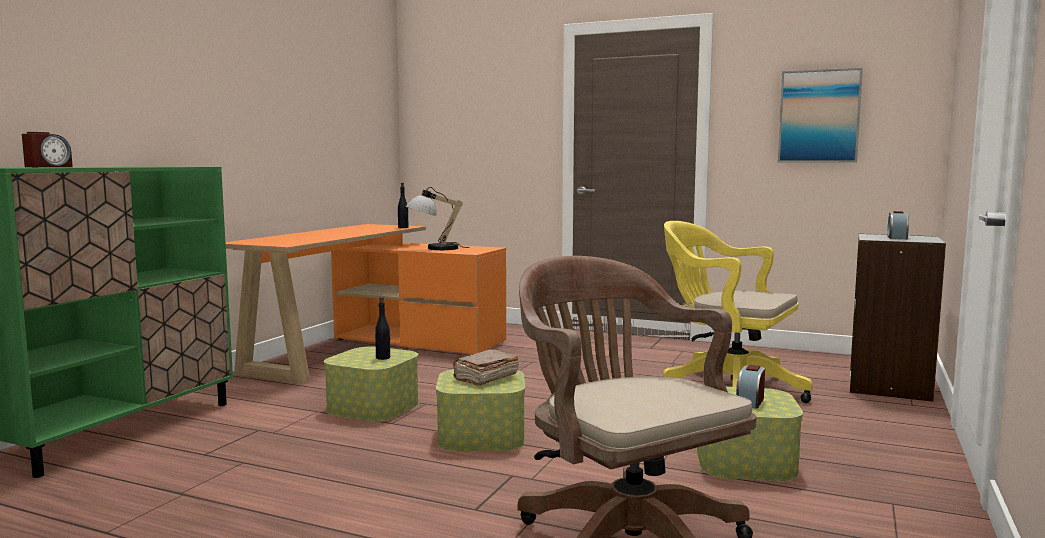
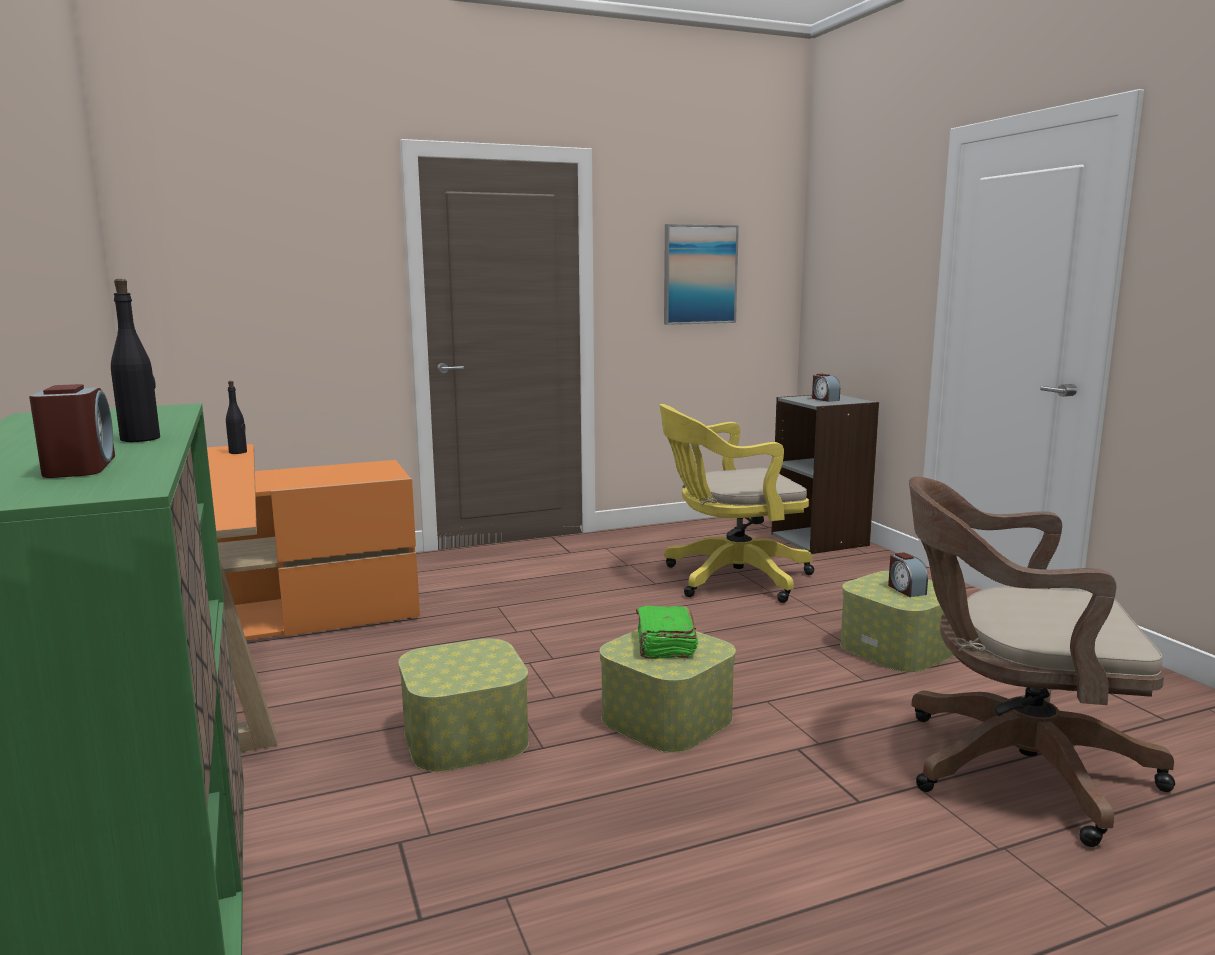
camera: 45 degrees left, 5 degrees up
(383, 358) = (481, 661): black bottle -> black bottle (141, 439)
(434, 249) = (313, 478): table lamp -> none
(485, 378) = (665, 645): brown book -> green book

